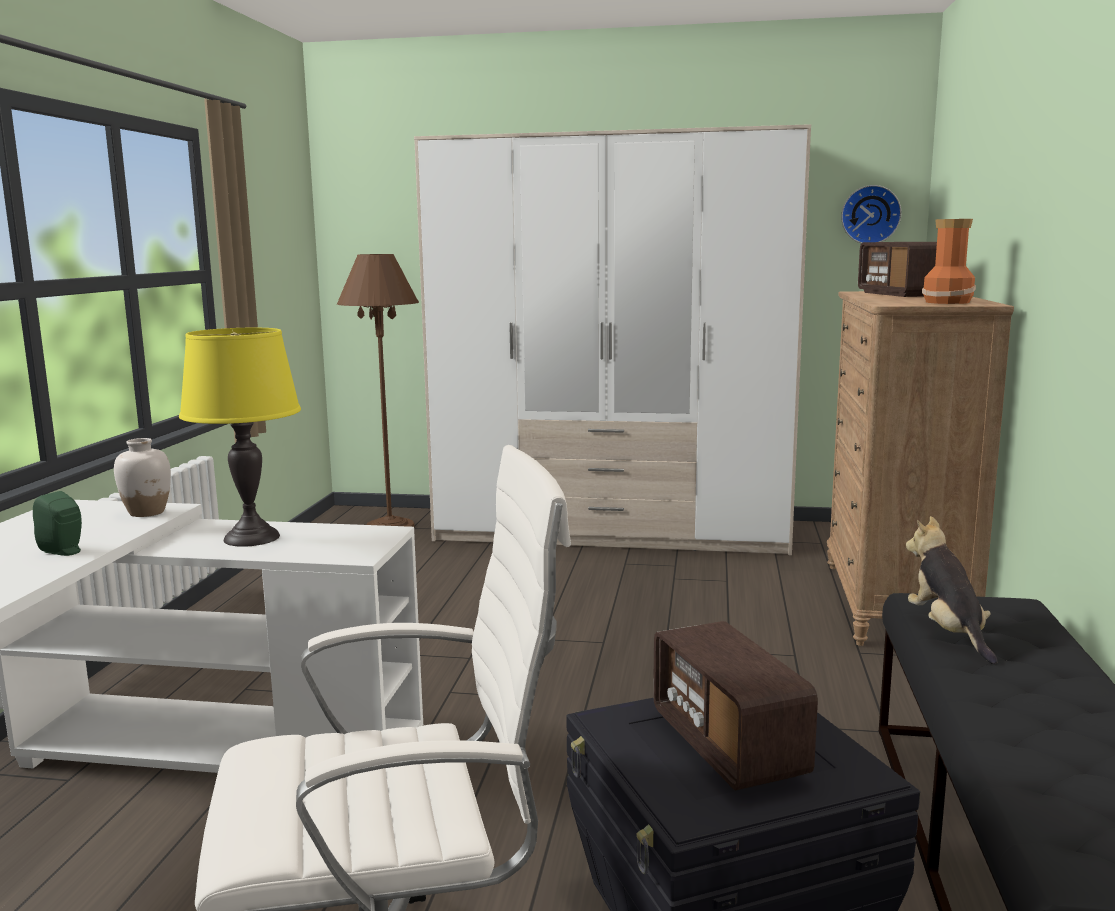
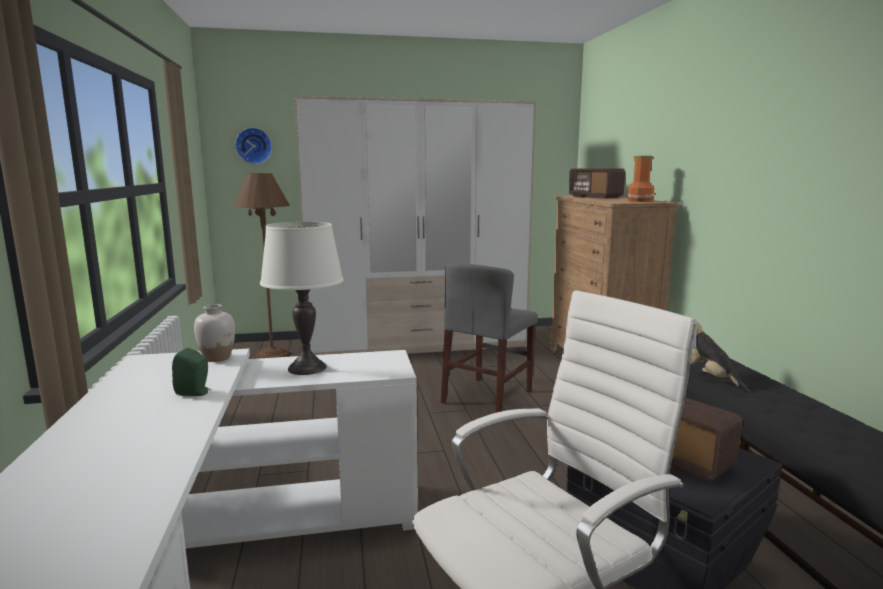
camera: 20 degrees left, 0 degrees up
(251, 538) = (307, 368): yellow table lamp -> white table lamp
(654, 626) = (487, 397): none -> grey chair
(870, 215) = (549, 153): wall clock -> wall clock (254, 146)

